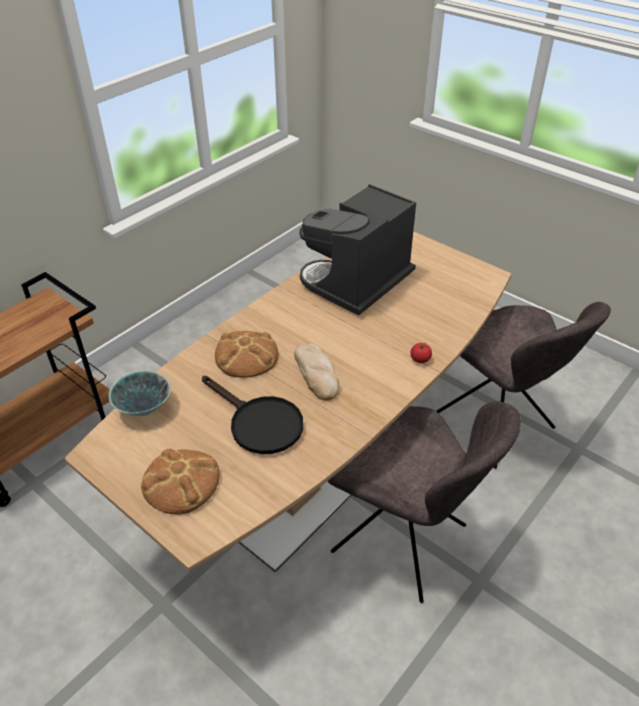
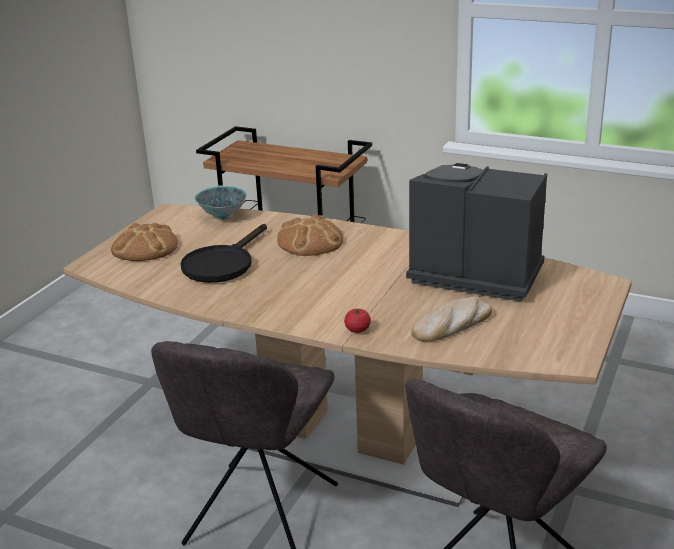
camera: 75 degrees right, 15 degrees down
(317, 374) = (302, 278): bread -> bread (452, 324)

